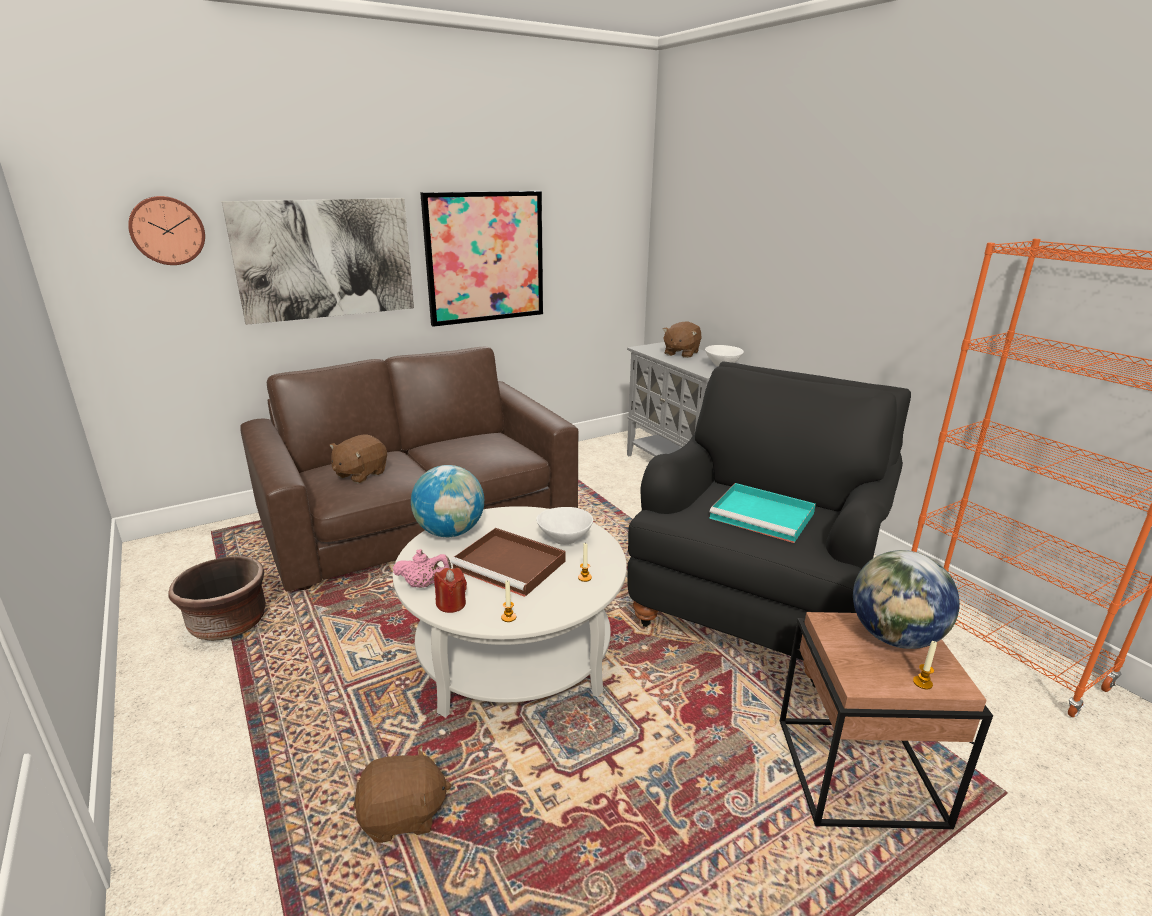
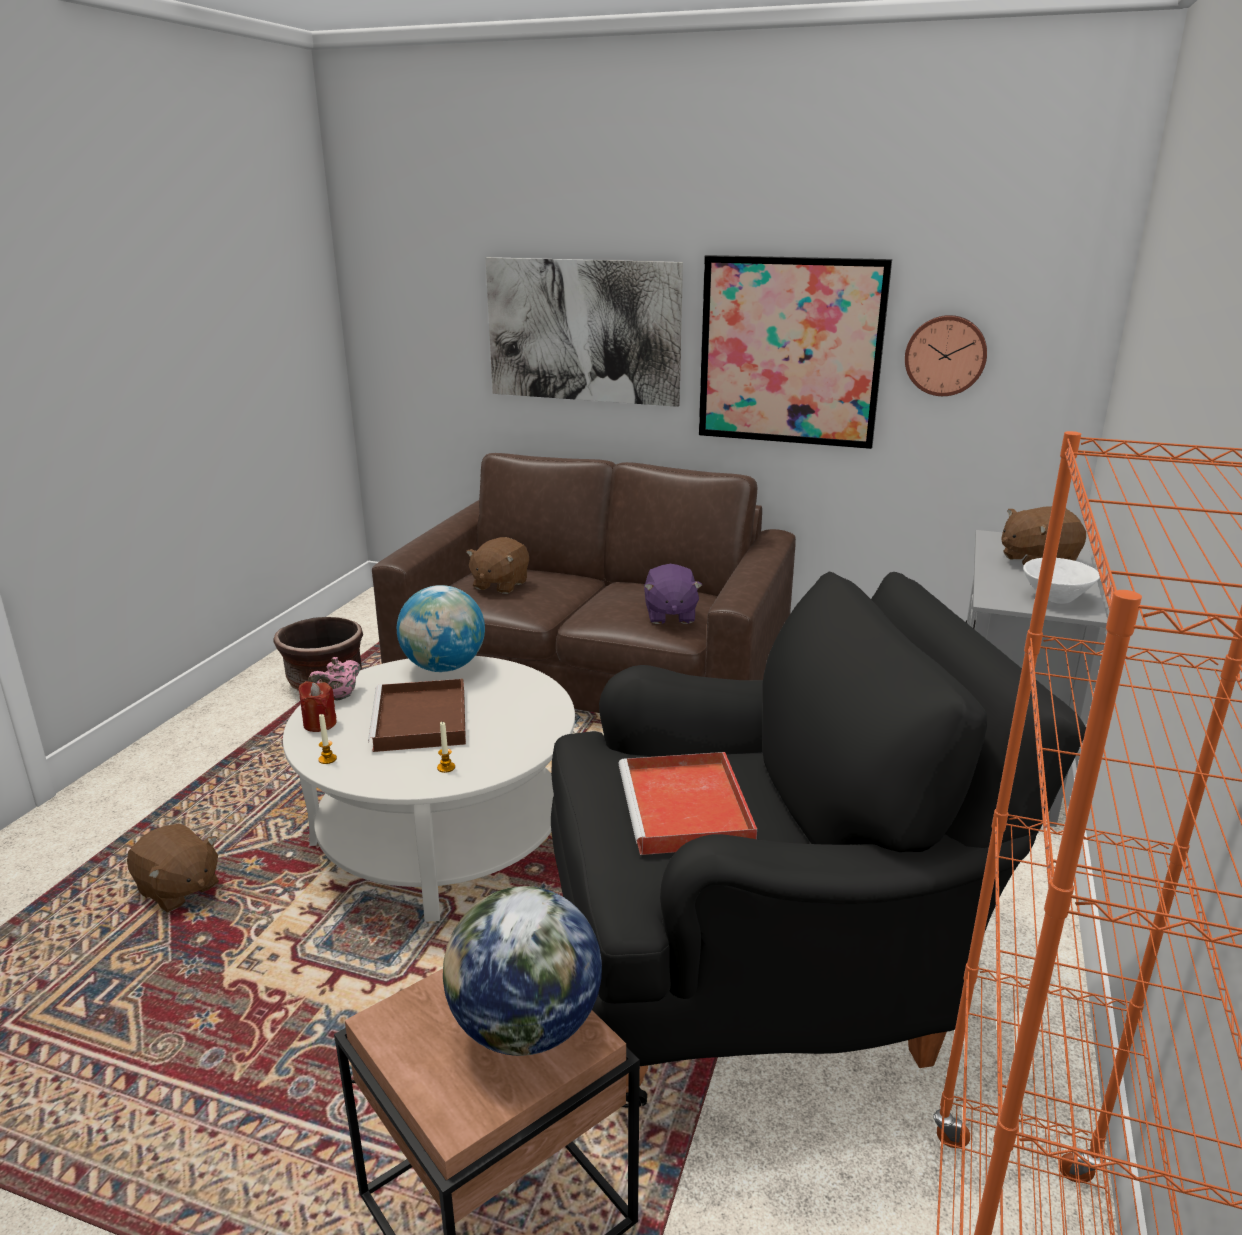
camera: 50 degrees right, 0 degrees up
(167, 230) = (438, 285): wall clock -> wall clock (945, 355)
(360, 474) = (499, 585): brown plush toy -> brown plush toy turned 60 degrees counterclockwise
(423, 584) = (338, 698): pink teapot -> pink teapot turned 75 degrees clockwise
(504, 449) = (670, 615): none -> purple plush toy
(564, 539) = (510, 725): white bowl -> none
(764, 516) = (686, 810): turquoise tray -> red tray
(922, 683) = (431, 1082): candle -> none

